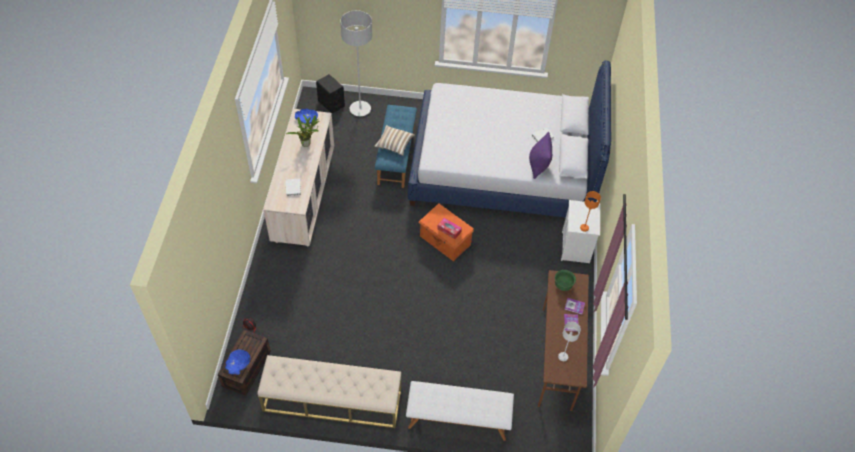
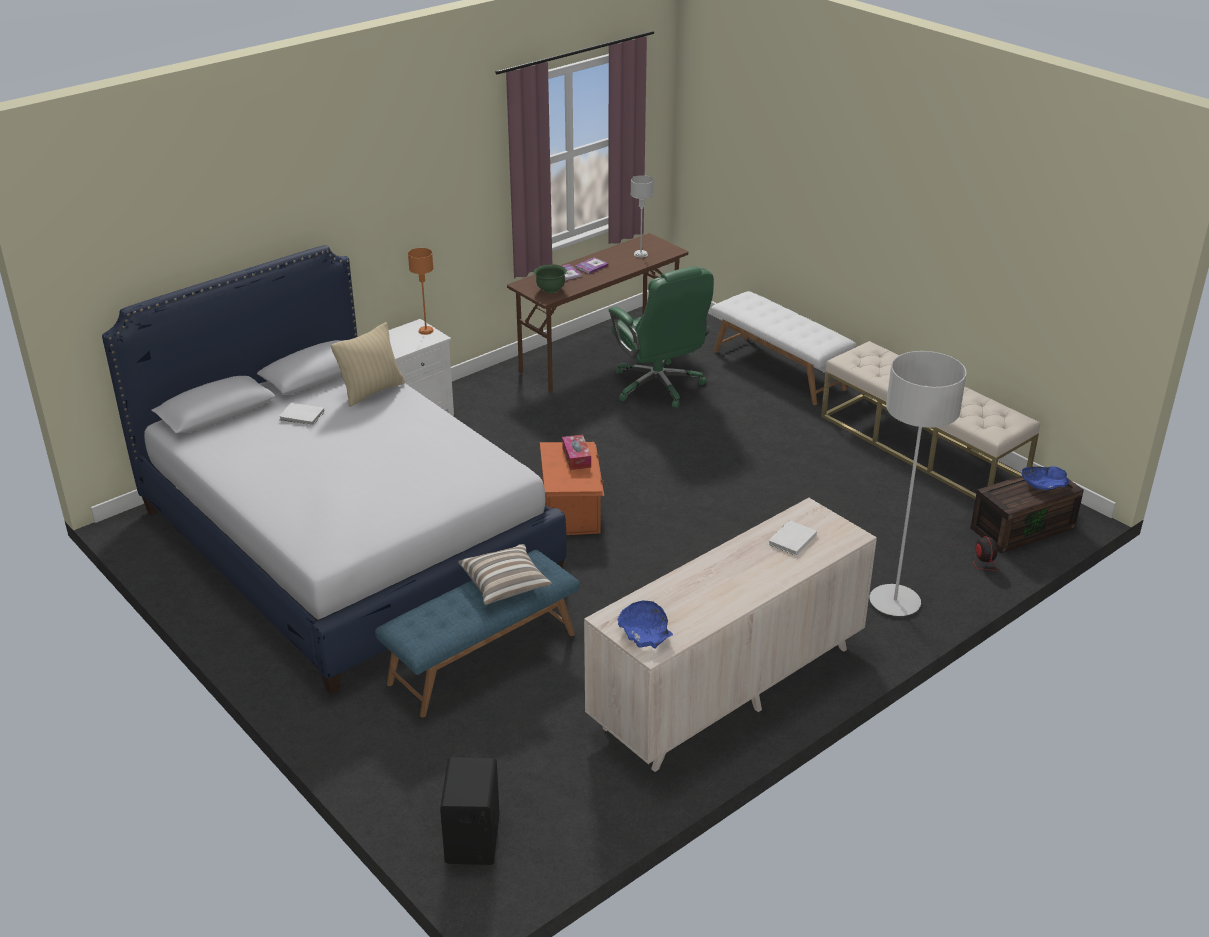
camera: 135 degrees left, 20 degrees down
(307, 143) = (693, 591): potted plant -> none
(360, 109) = (431, 786): grey floor lamp -> grey floor lamp (894, 602)
(500, 354) = (658, 386): none -> green office chair
(538, 165) = (372, 391): purple pillow -> beige pillow

